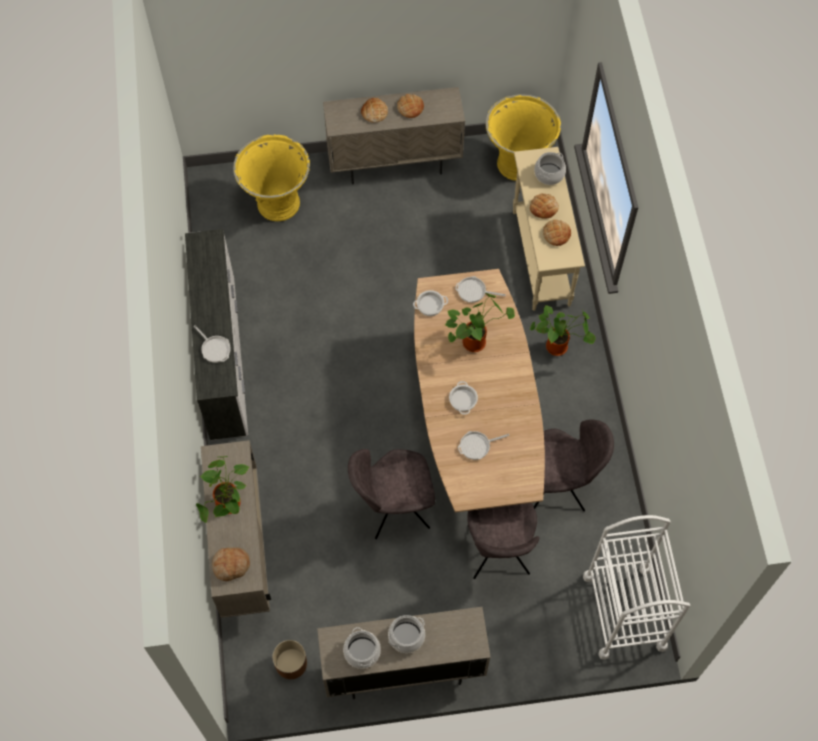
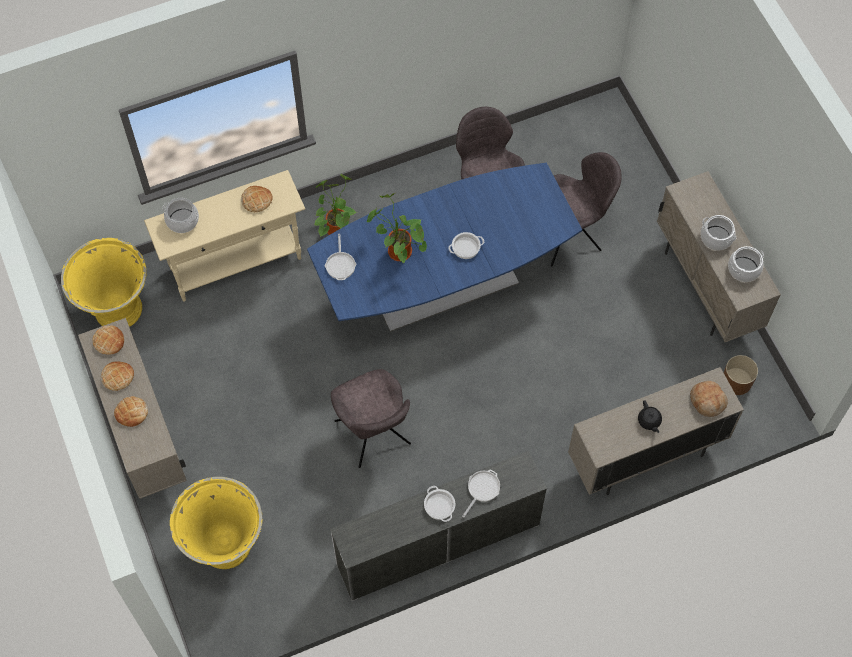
camera: 105 degrees left, 0 degrees up
(229, 506) = (649, 421): potted plant -> black teapot
(393, 508) = (555, 333): grey chair -> grey chair (373, 435)
(430, 305) = (368, 300): cooking pot -> cooking pot (440, 506)
(473, 424) = (444, 284): brown dining table -> blue dining table
(477, 446) = (510, 225): frying pan -> none
(543, 207) = (226, 217): bread -> bread (109, 341)
(624, 611) = (588, 129): white cart -> none

